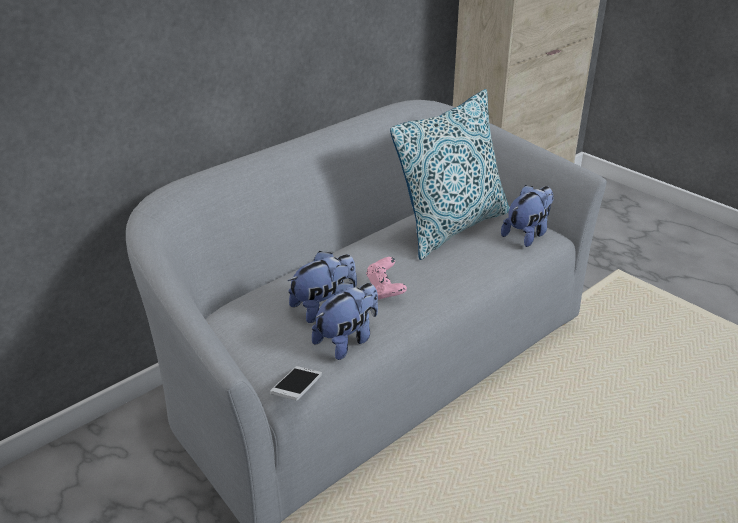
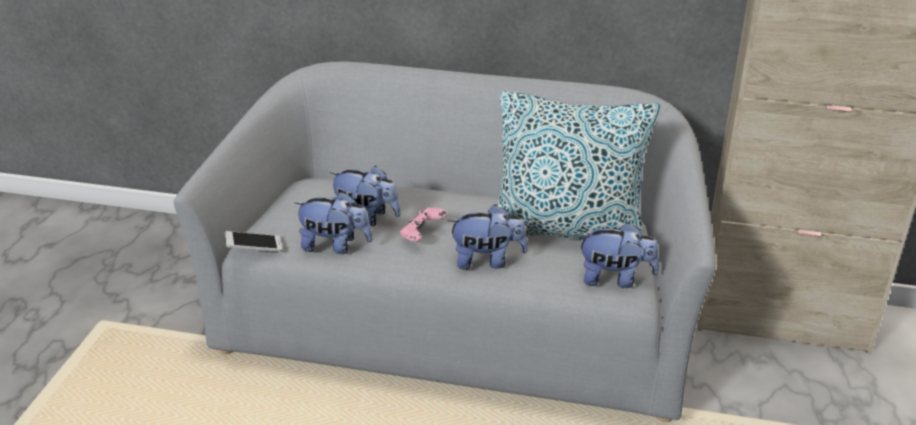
camera: 55 degrees right, 0 degrees up
(452, 274) = (487, 261): none -> plush toy

